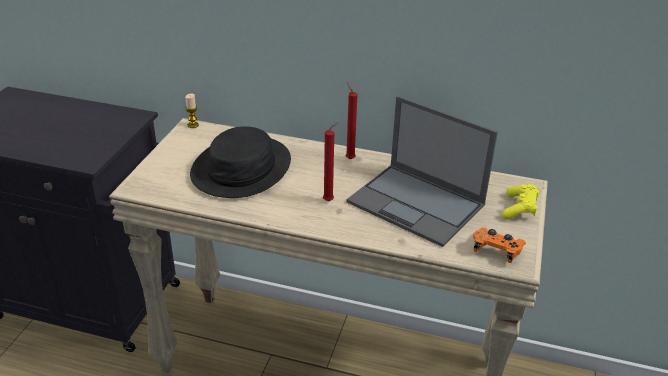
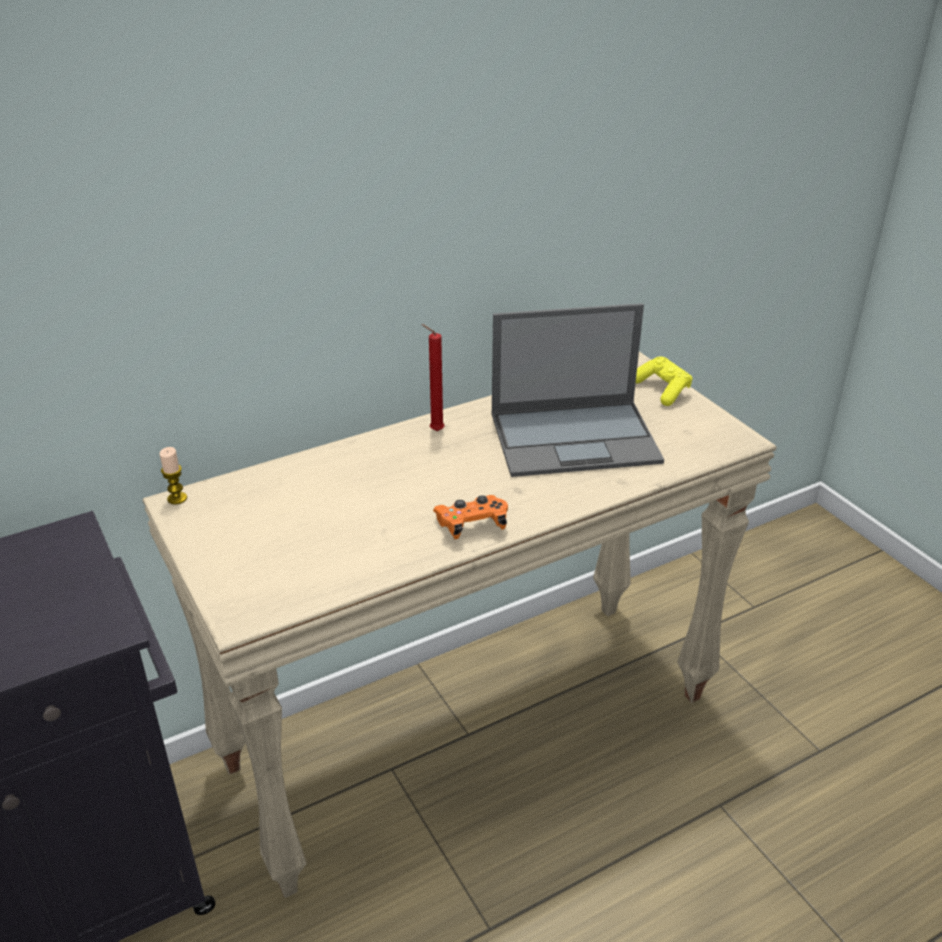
camera: 45 degrees left, 0 degrees up
(242, 168) = (336, 511): black hat -> none
(330, 200) = (492, 486): red candle -> none
(496, 251) = (706, 439): orange game controller -> orange game controller (472, 525)

